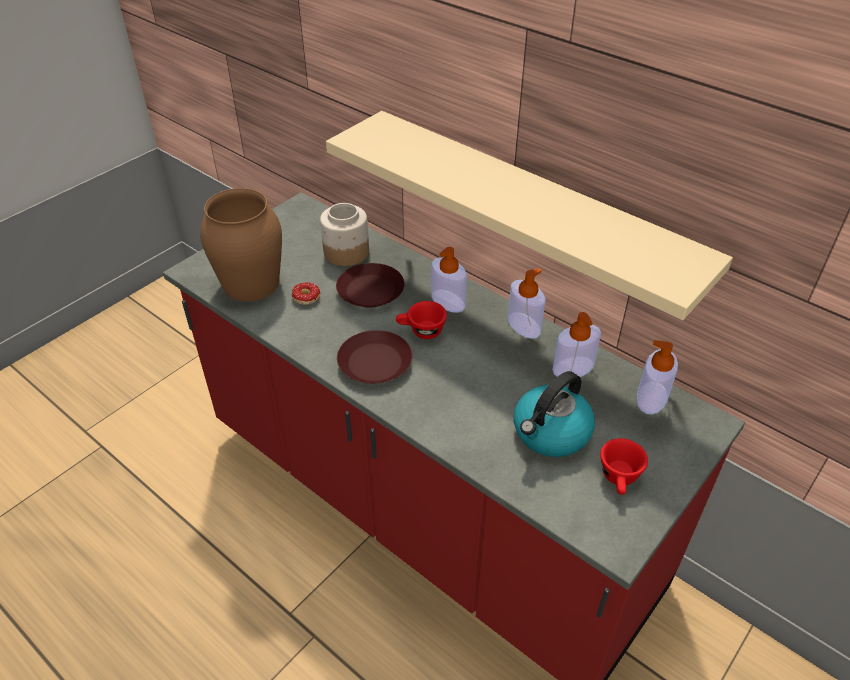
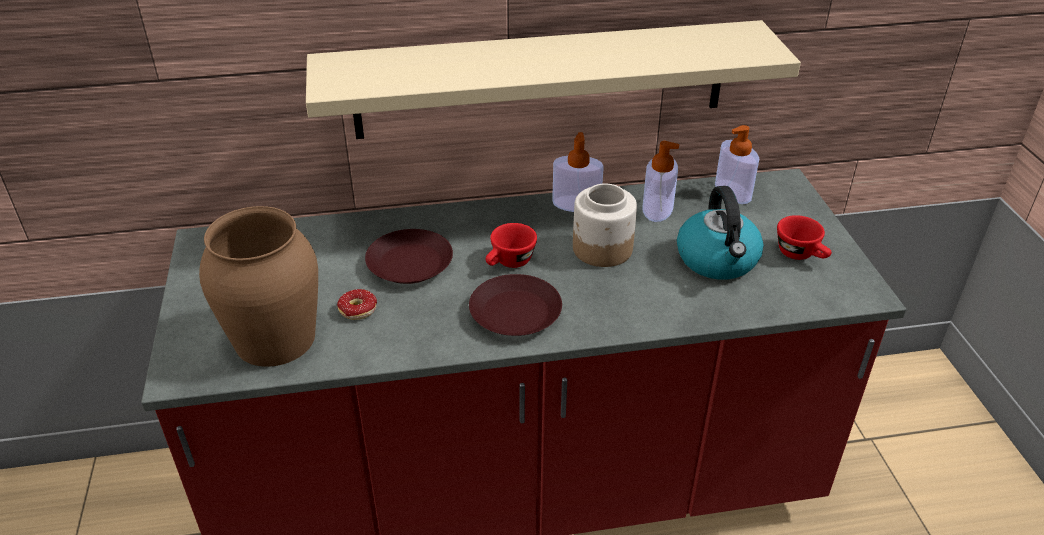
camera: 50 degrees left, 5 degrees down
(345, 252) = (327, 249): jar -> jar (602, 249)
(448, 301) = (489, 226): soap dispenser -> none

